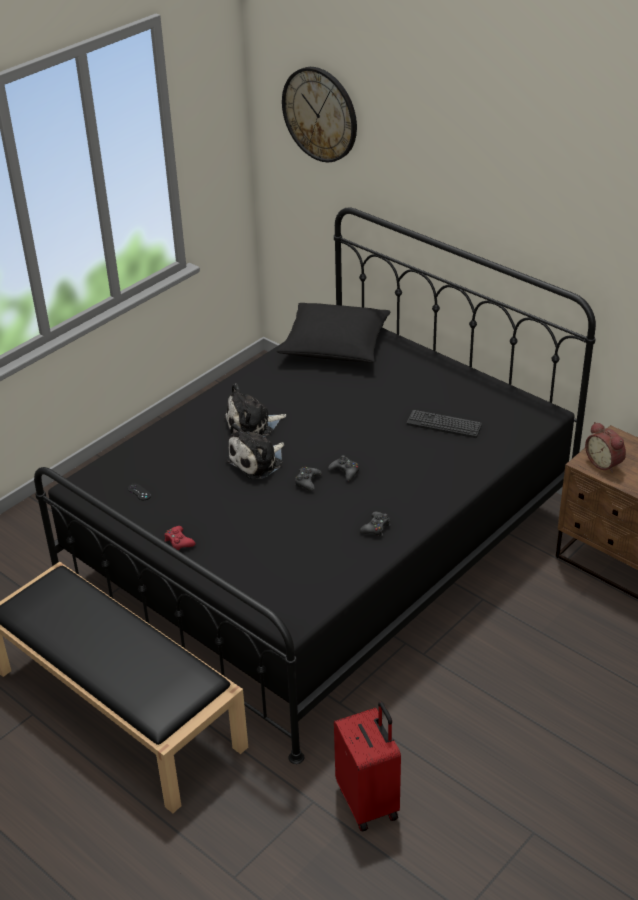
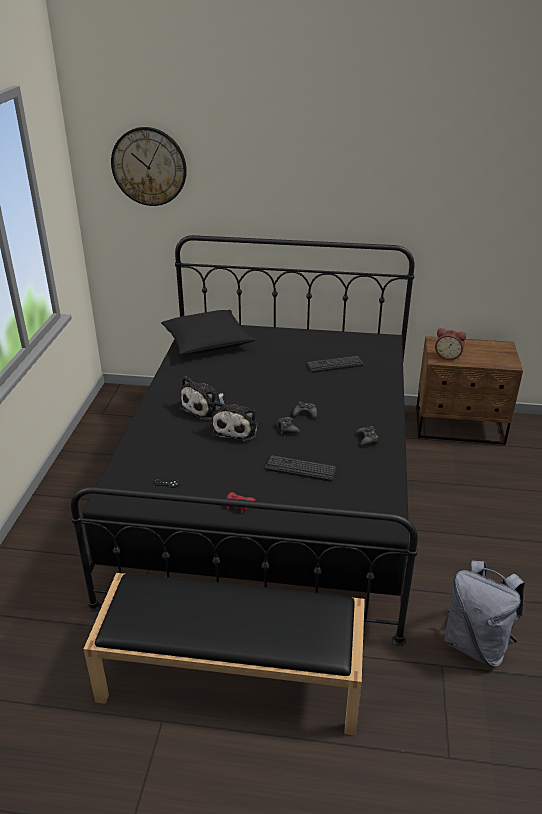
camera: 35 degrees left, 5 degrees down
(273, 531) = (300, 469): none -> keyboard
(369, 802) = (476, 644): red suitcase -> grey backpack

